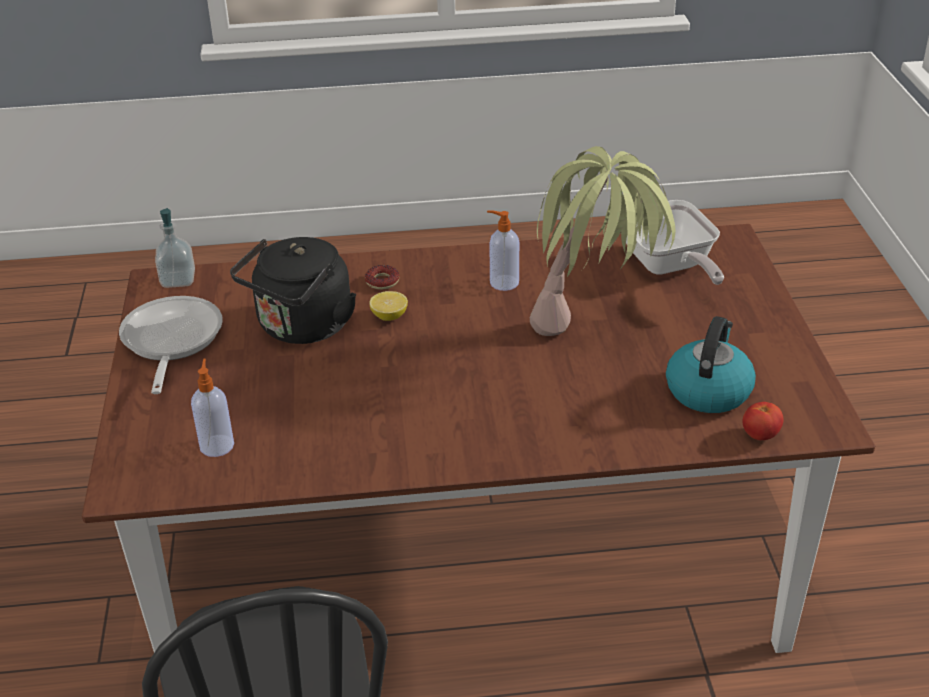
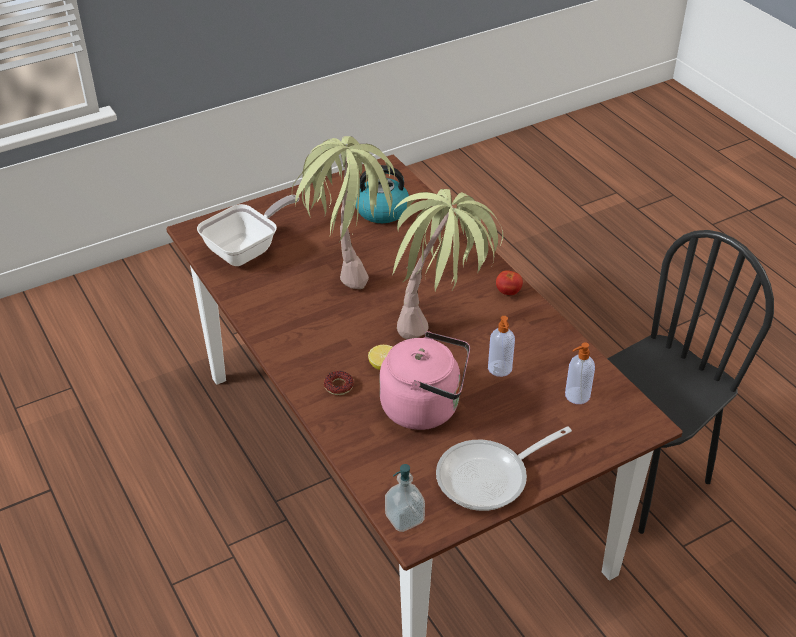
camera: 115 degrees left, 5 degrees up
(302, 328) = (425, 407): black kettle -> pink kettle
(432, 378) = (441, 321): none -> potted plant
(503, 282) = (307, 321): soap dispenser -> soap dispenser (500, 369)
(760, 435) = (410, 188): tomato -> tomato (508, 292)

